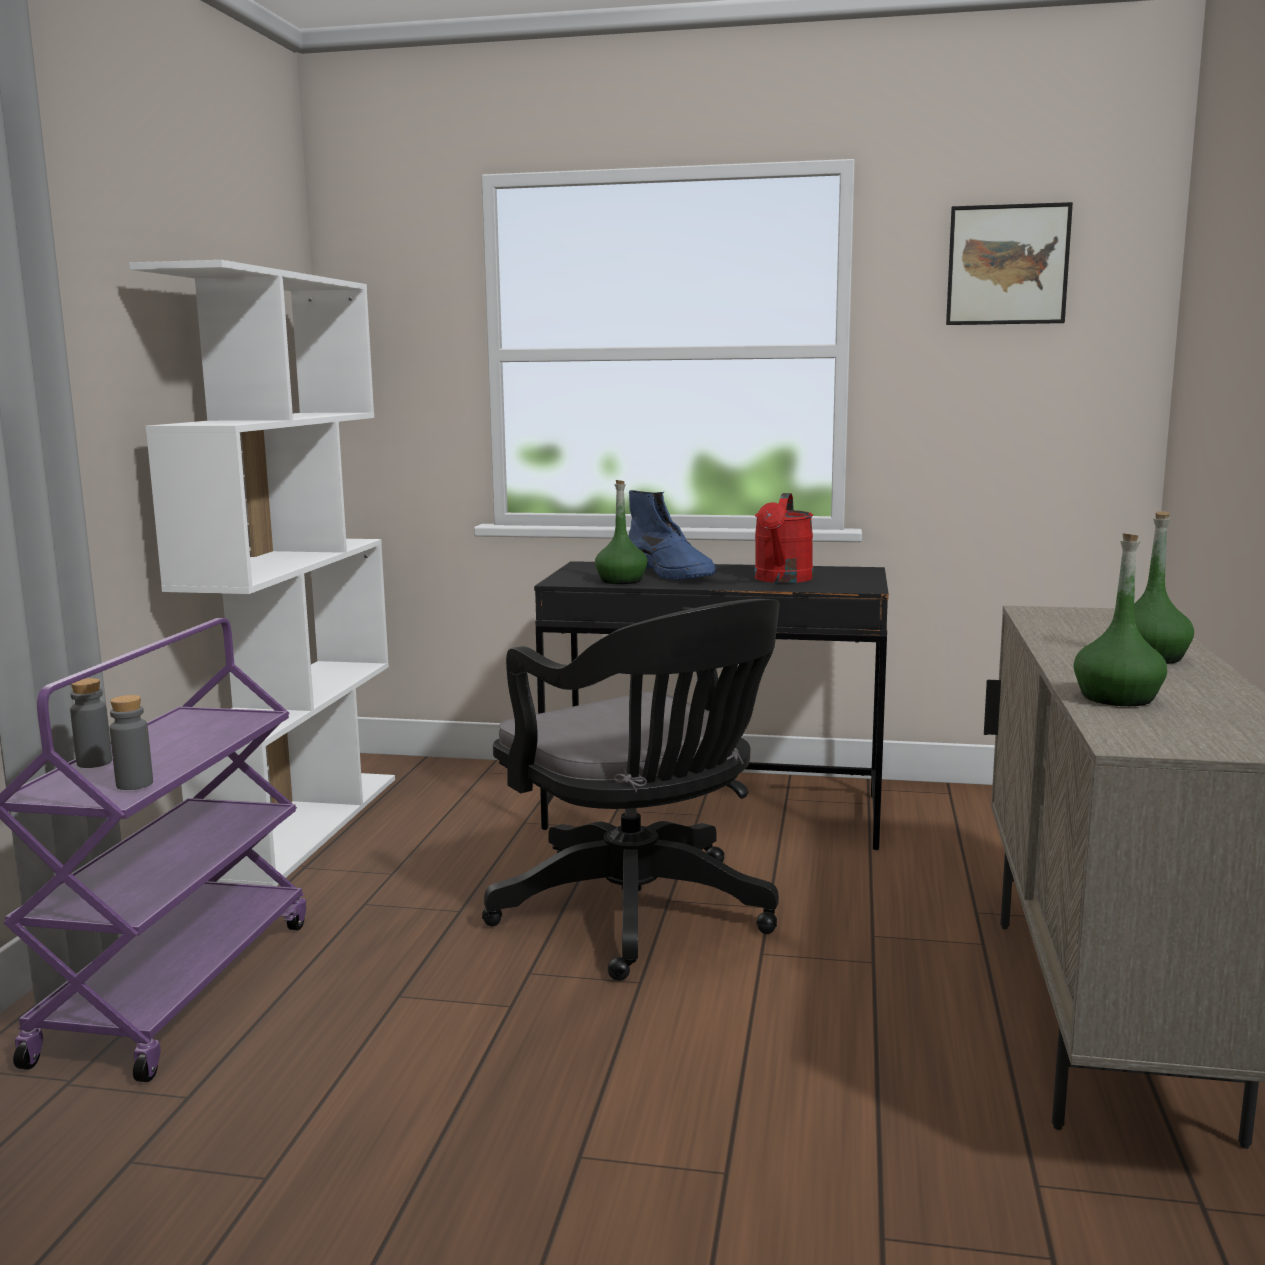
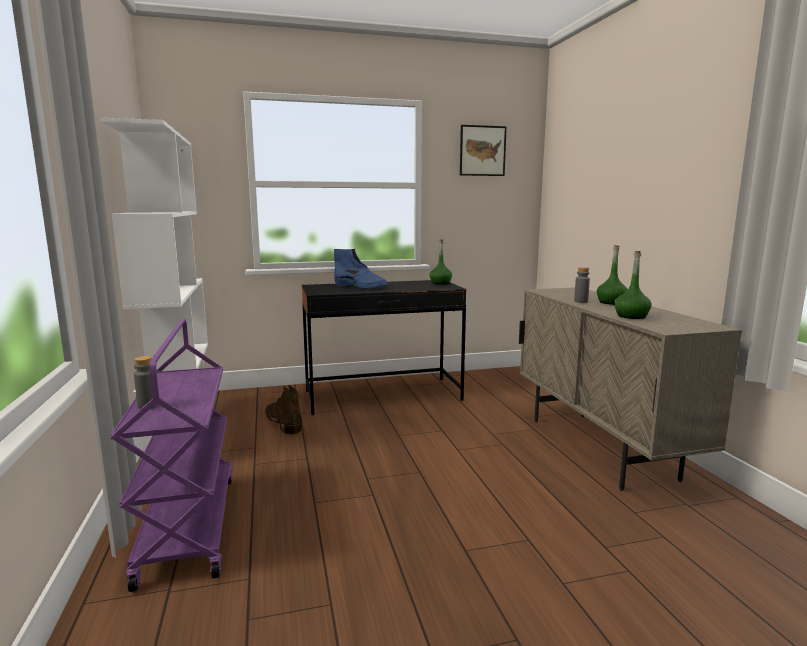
camera: 25 degrees left, 0 degrees up
(134, 784) = (192, 412): grey bottle -> grey bottle (581, 301)
(479, 835) = (282, 422): none -> brown boot
(621, 581) = (344, 291): green bottle -> green bottle (440, 283)
(641, 915) = (393, 444): black office chair -> none
(782, 580) = (413, 286): red watering can -> none

